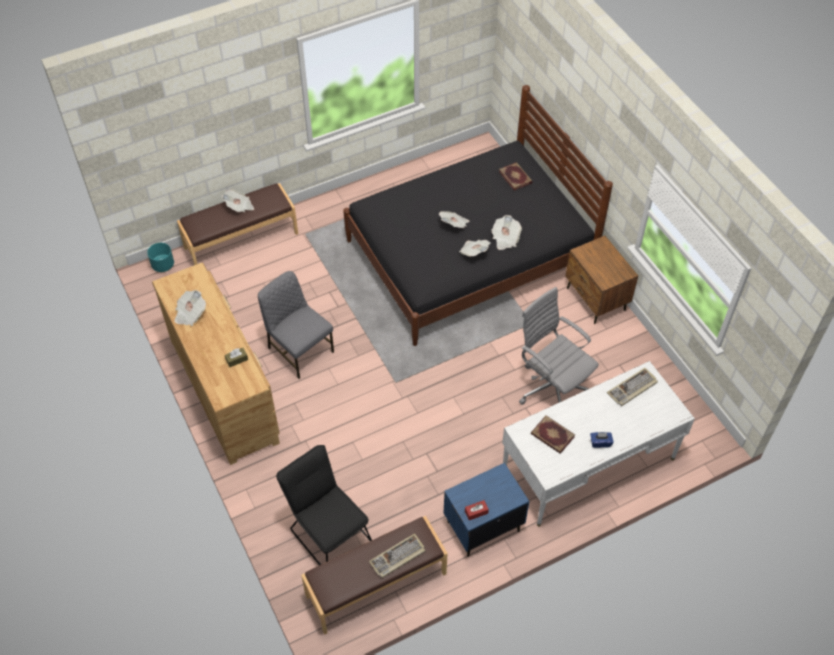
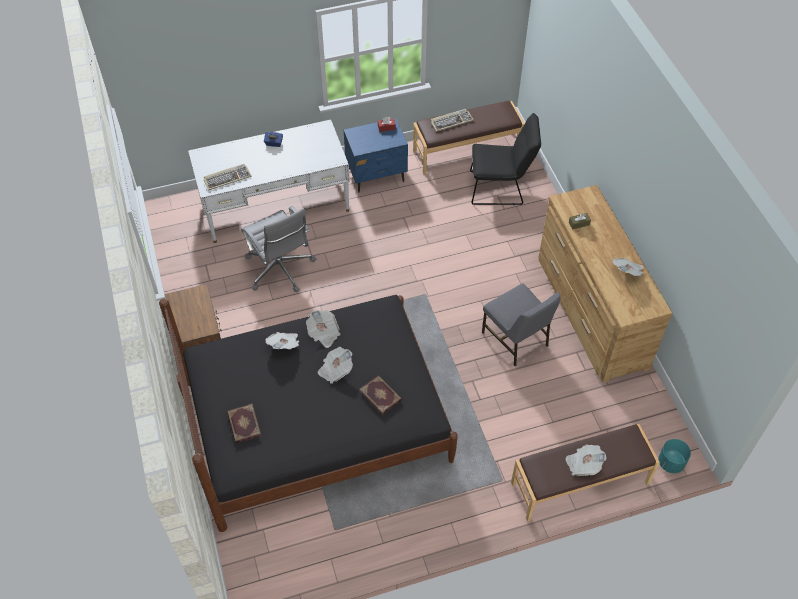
camera: 170 degrees left, 0 degrees up
(327, 531) = (500, 188): black chair -> black chair turned 60 degrees counterclockwise
(552, 436) = (311, 153): book -> book (381, 395)

